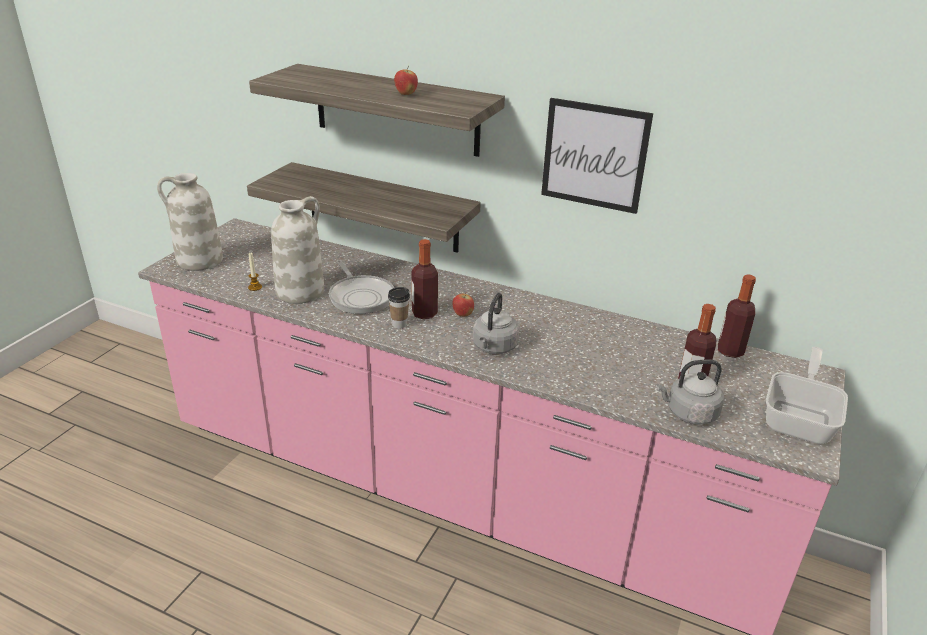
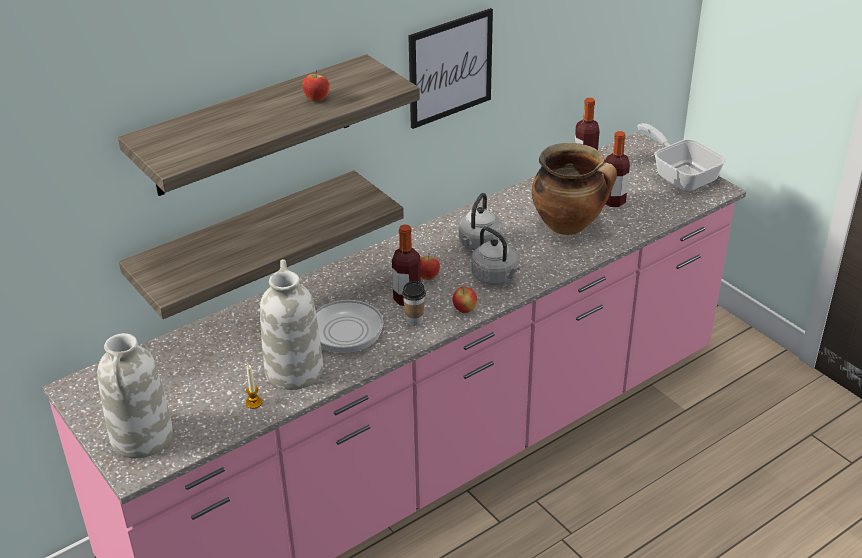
camera: 60 degrees left, 5 degrees up
(433, 344) = (464, 310): none -> apple
(617, 367) = (569, 225): none -> cooking pot
(689, 413) = (647, 218): grey kettle -> grey kettle (479, 245)

